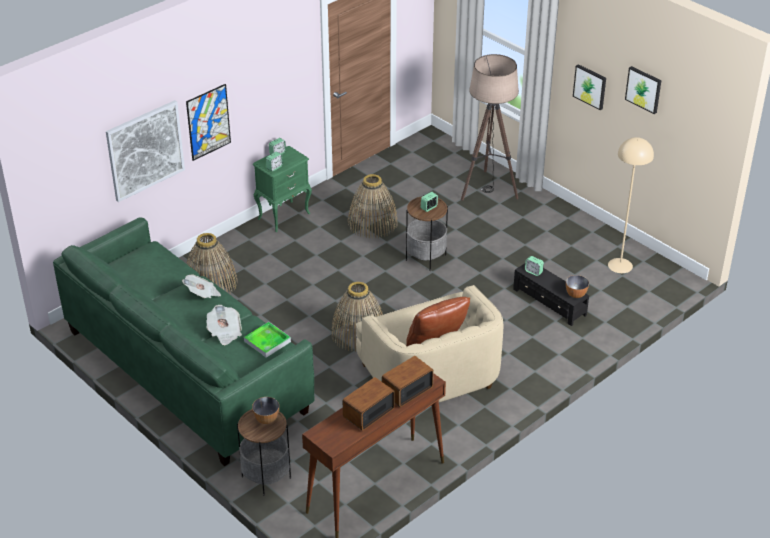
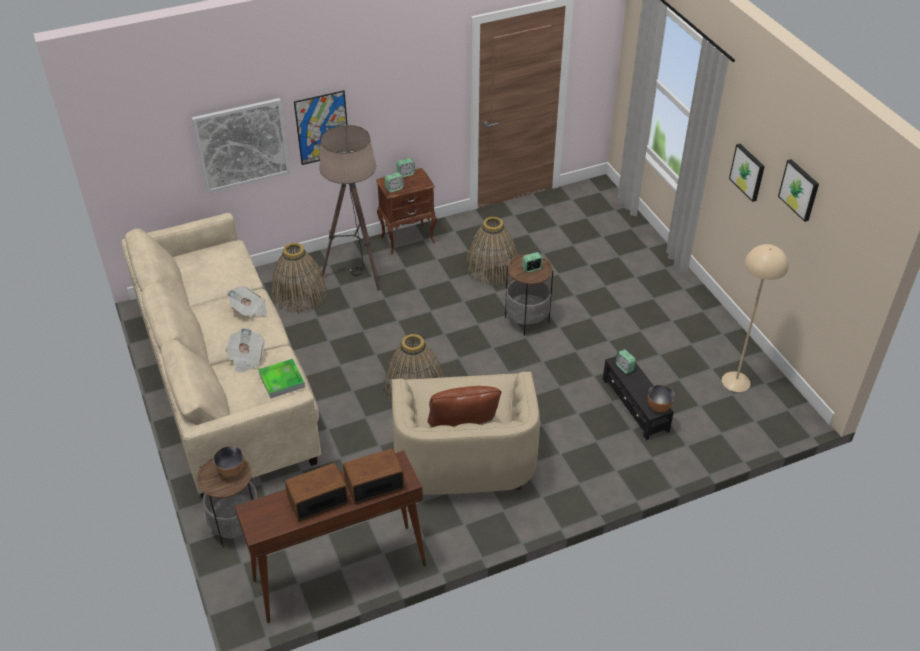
camera: 20 degrees right, 5 degrees up
(188, 369) = (227, 382): green sofa -> beige sofa
(284, 216) = (407, 239): green nightstand -> brown nightstand
(488, 190) = (631, 258): floor lamp -> floor lamp (357, 272)

